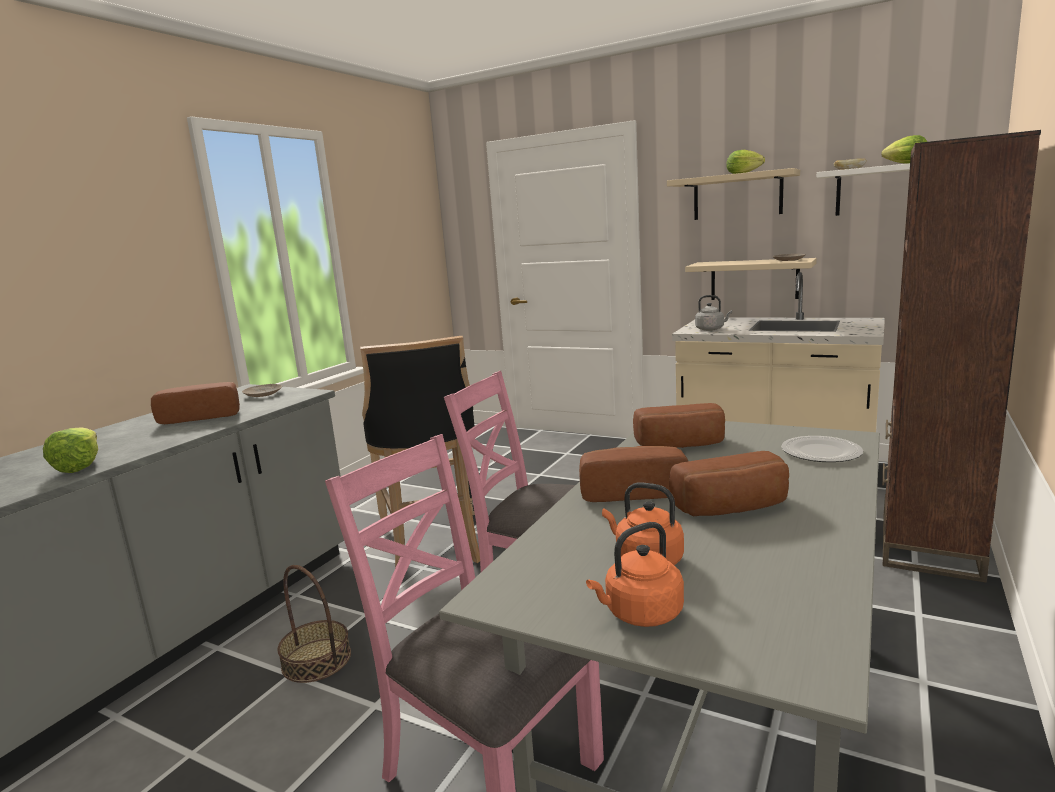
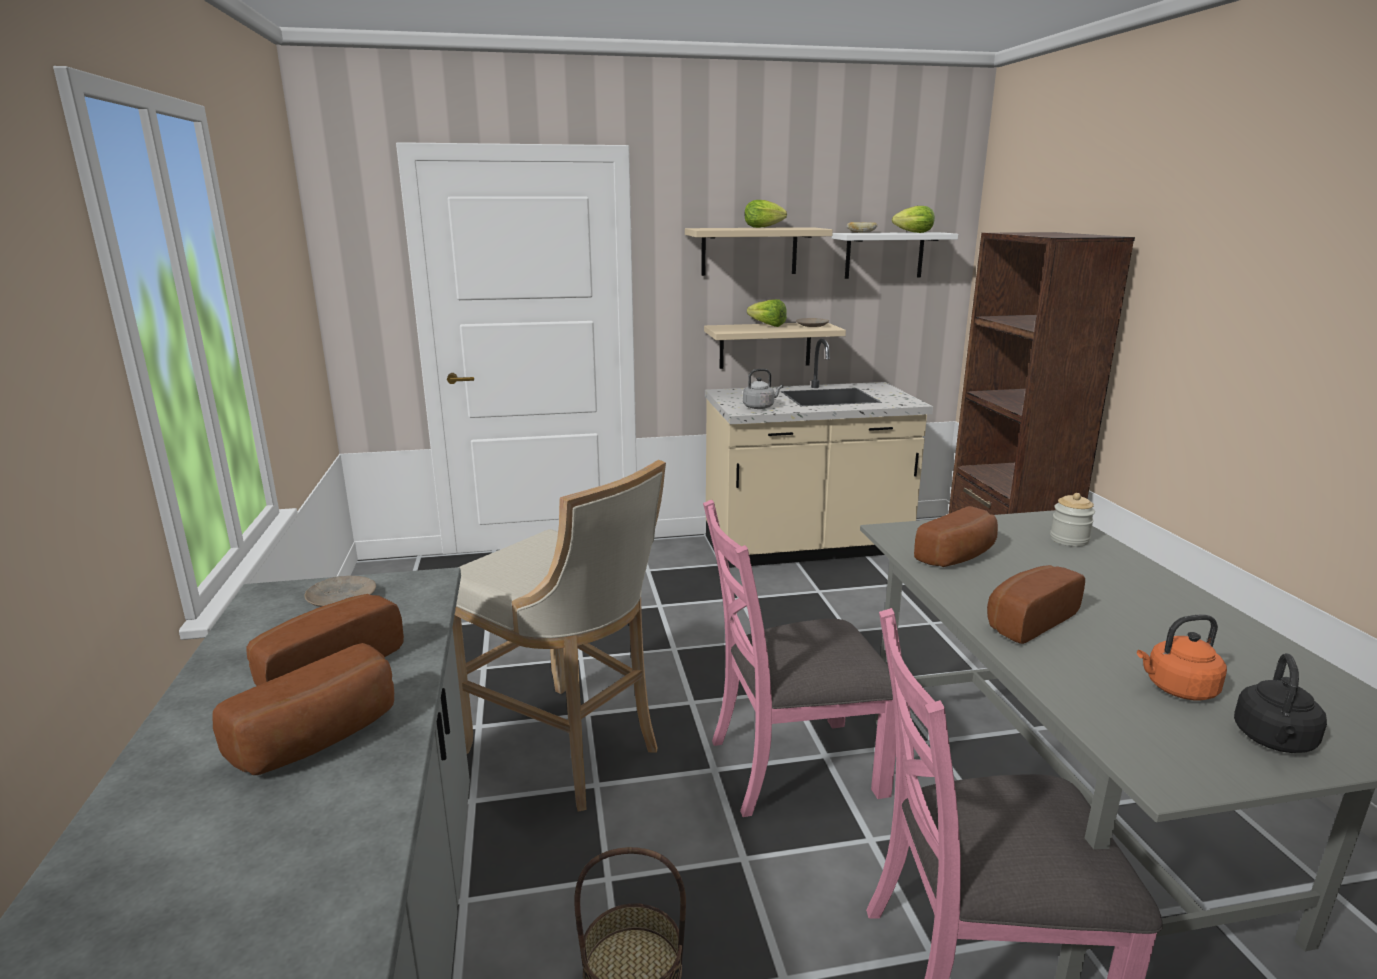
camera: 40 degrees left, 5 degrees up
(84, 464) = (329, 831): lettuce -> lettuce (765, 325)
(433, 546) = (568, 751): black stool -> beige stool
(640, 614) = (1273, 741): orange kettle -> black kettle
(733, 508) = (1126, 614): bread -> bread (322, 739)
(820, 452) = (1069, 539): plate -> jar

